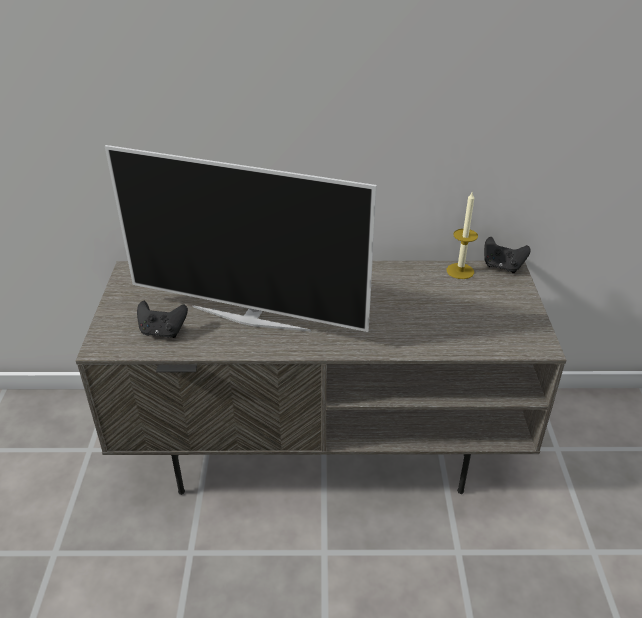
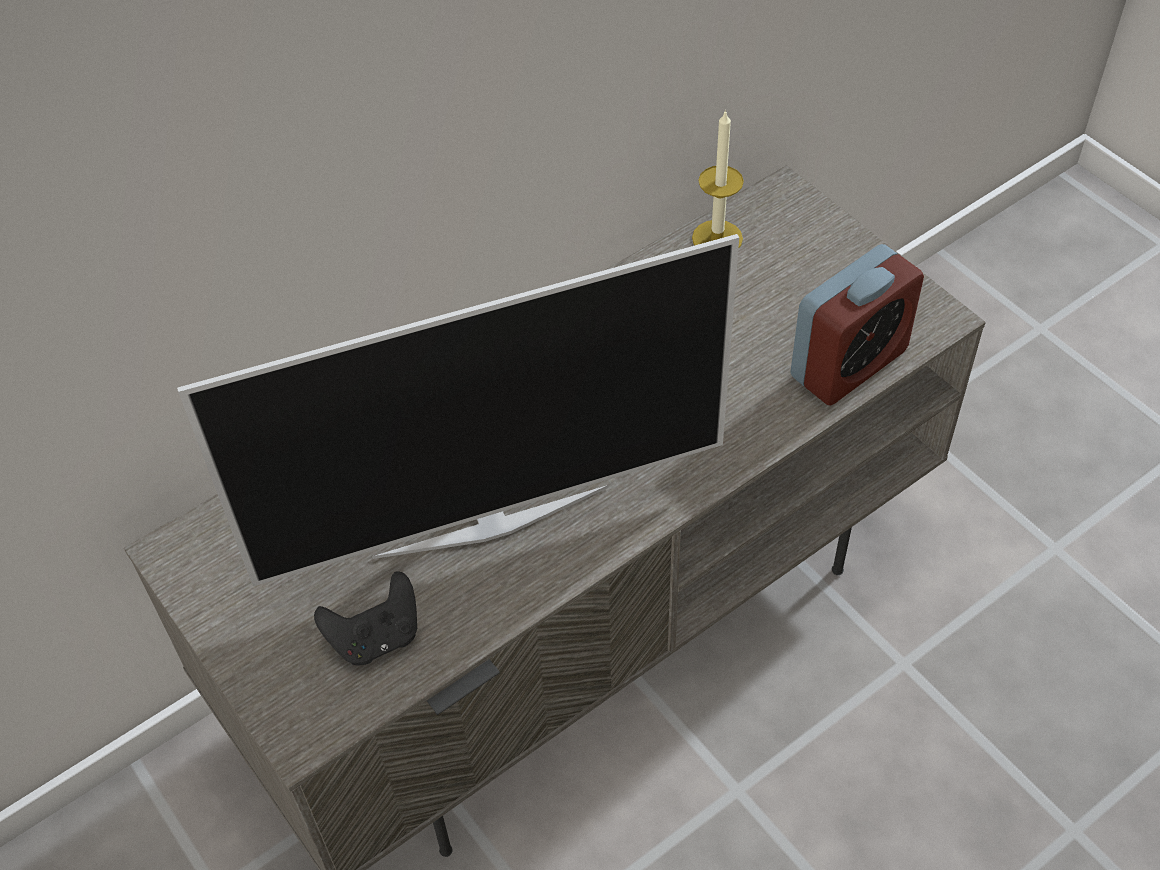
camera: 35 degrees left, 15 degrees up
(473, 342) = (848, 364): none -> alarm clock
(502, 266) = (768, 195): black game controller -> none

